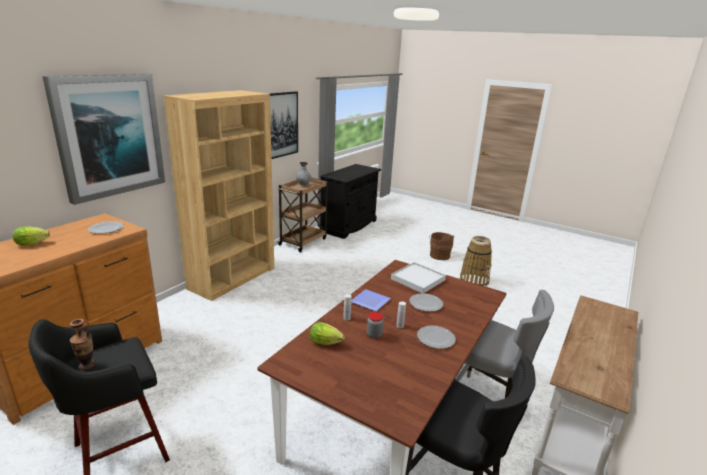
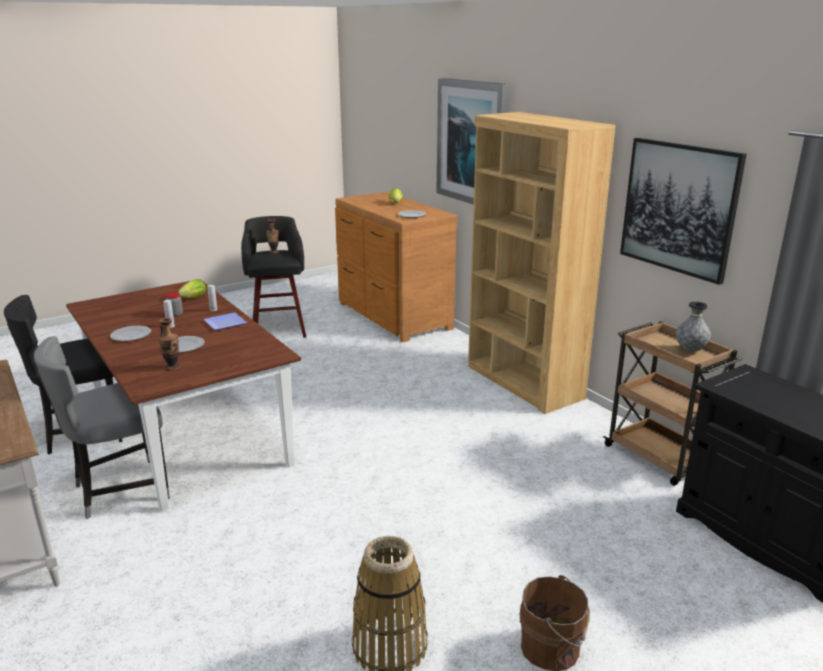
camera: 115 degrees right, 0 degrees up
(418, 279) = (234, 356): white tray -> none
(457, 295) = (172, 367): none -> vase

